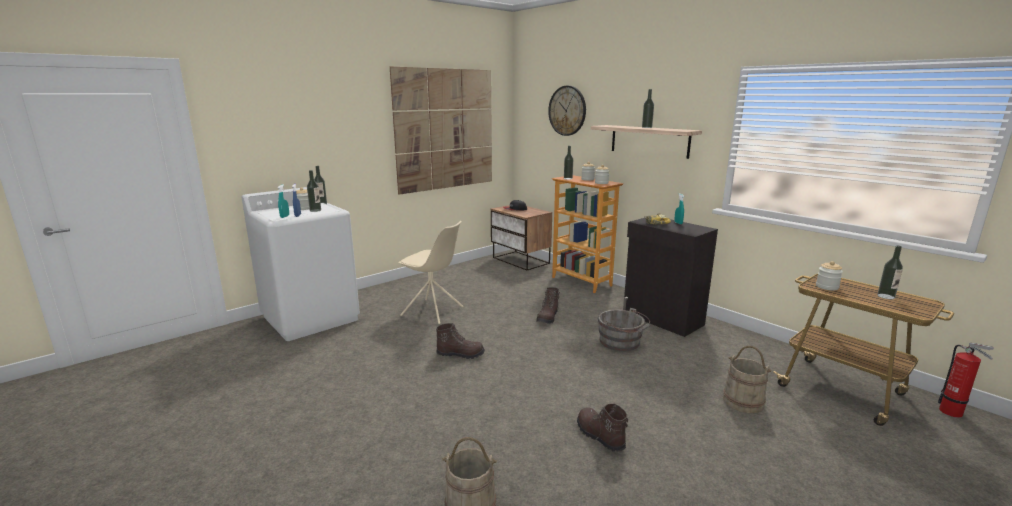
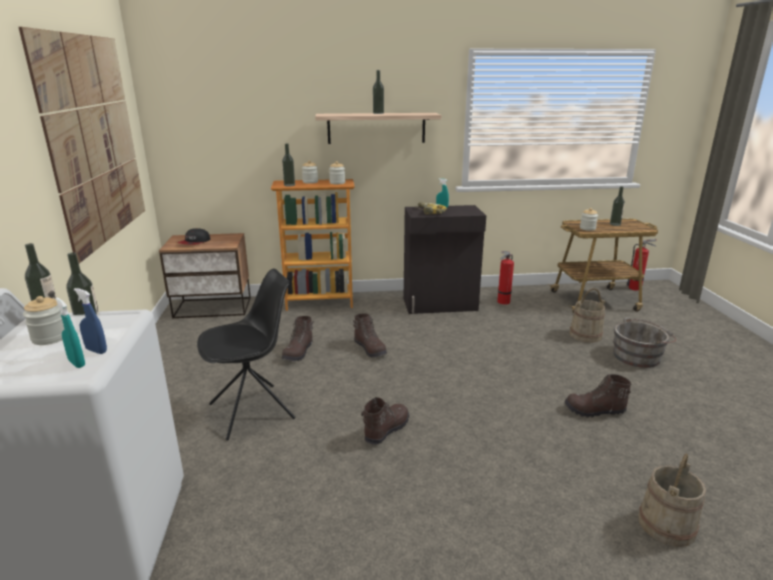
camera: 55 degrees left, 5 degrees up
(433, 311) = (253, 411): beige chair -> black chair
(508, 299) = (299, 352): none -> brown boot
(567, 110) = (250, 98): wall clock -> none
(621, 342) = (459, 337): grey bucket -> grey bucket (639, 356)
(724, 342) = (502, 302): none -> fire extinguisher

